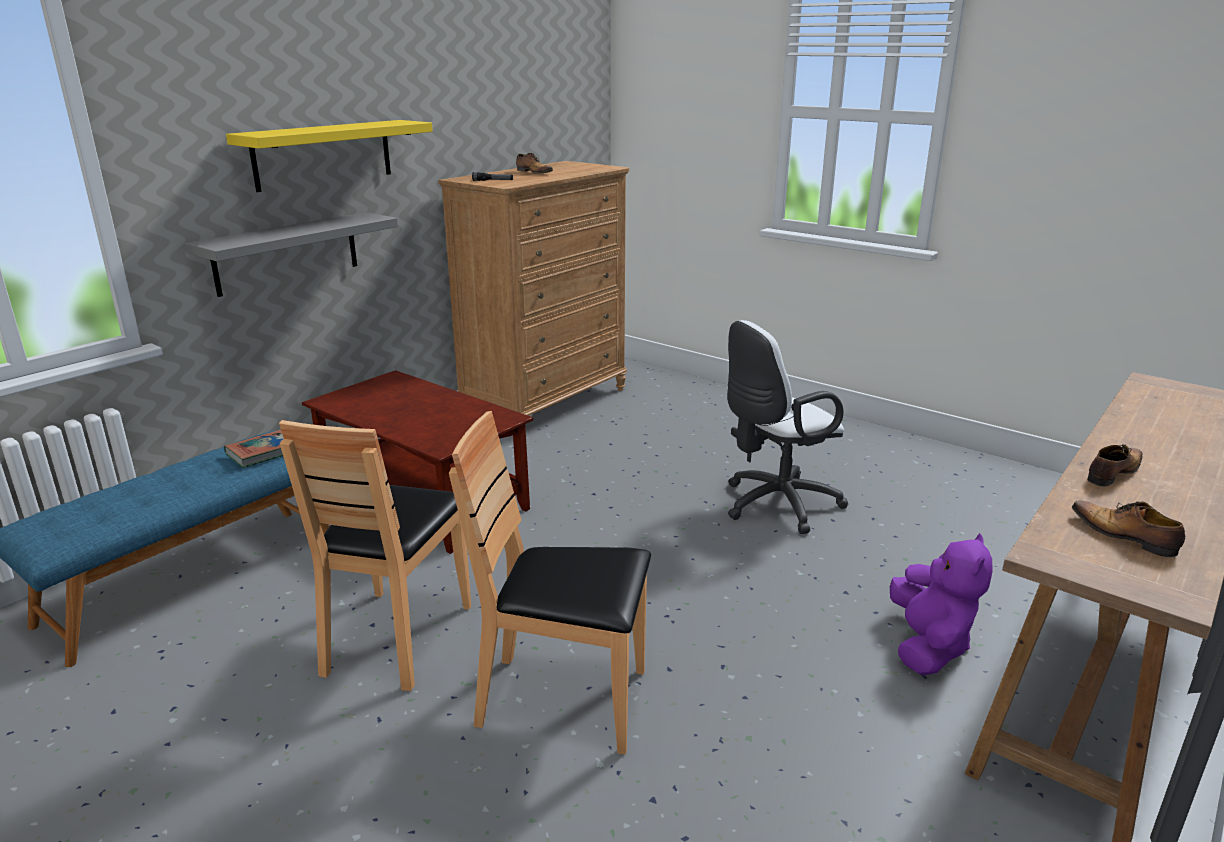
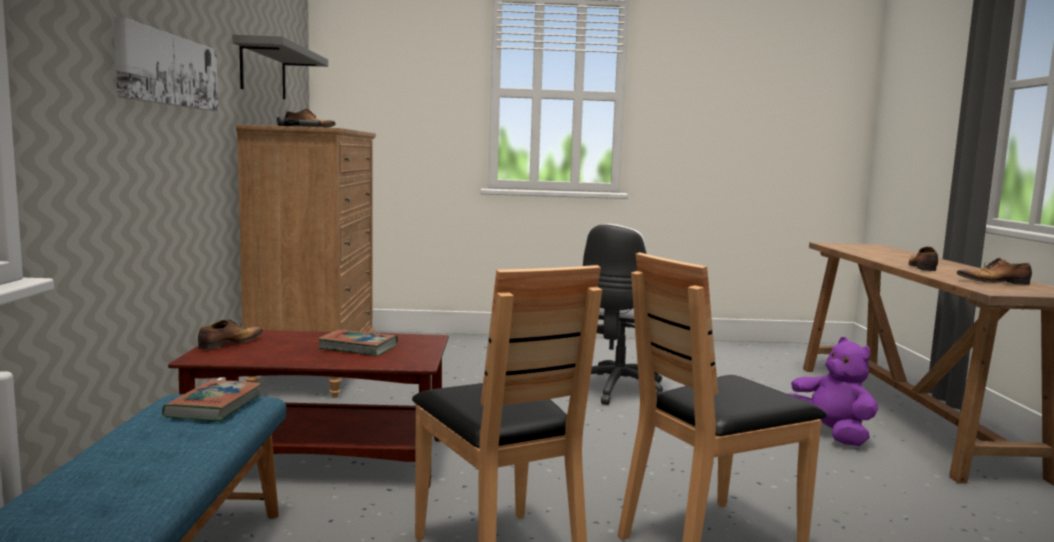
camera: 40 degrees left, 15 degrees down
(287, 253) = (140, 178): grey shelf -> grey shelf (263, 71)
(323, 154) = (168, 70): yellow shelf -> picture
(367, 389) = (229, 344): none -> shoe
(438, 416) = (358, 347): none -> book

